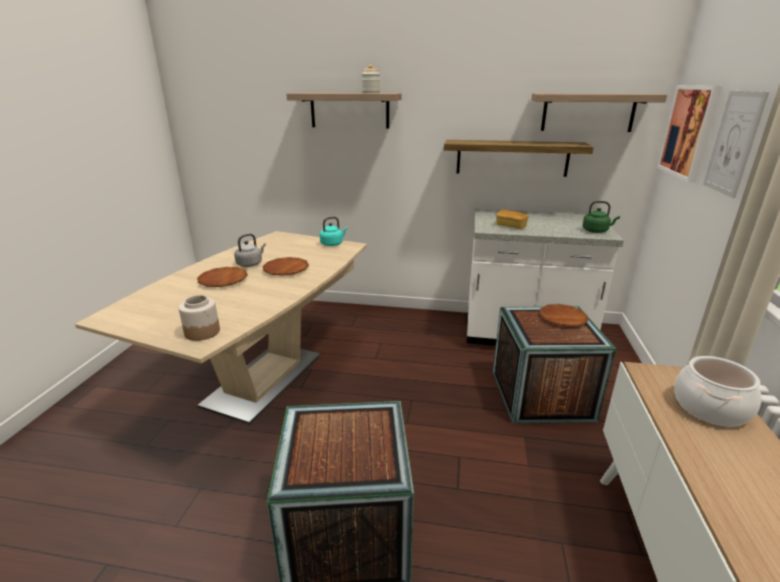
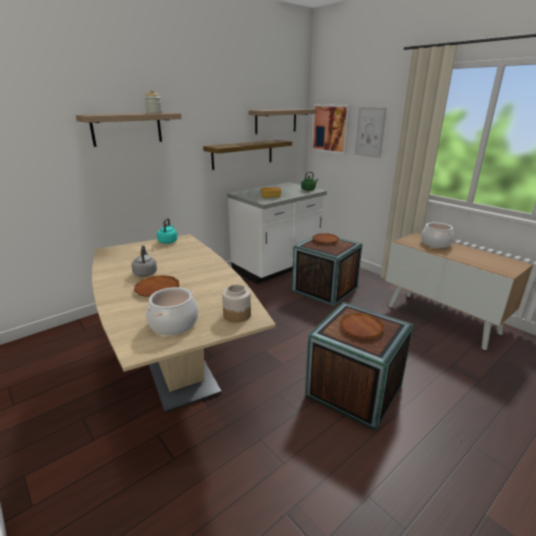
camera: 50 degrees left, 0 degrees up
(161, 312) = (174, 324): none -> cooking pot
(286, 269) = (183, 265): brown plate -> brown plate (361, 328)

